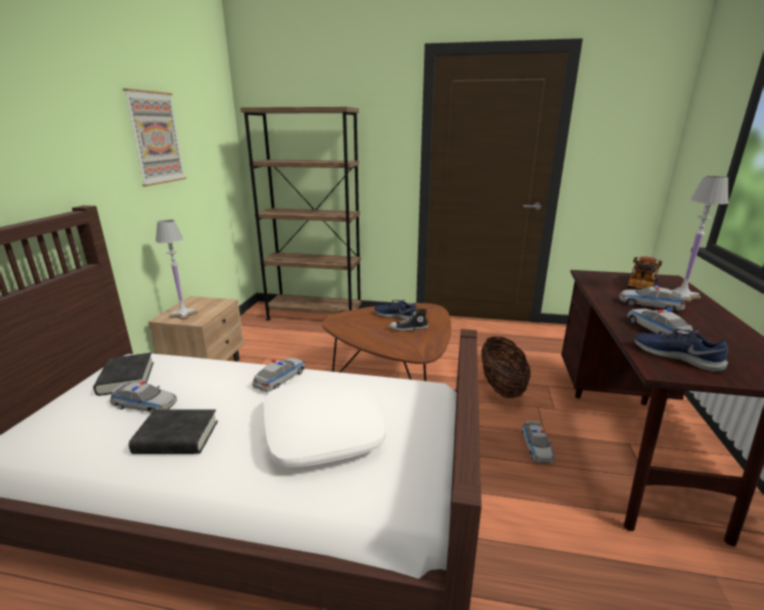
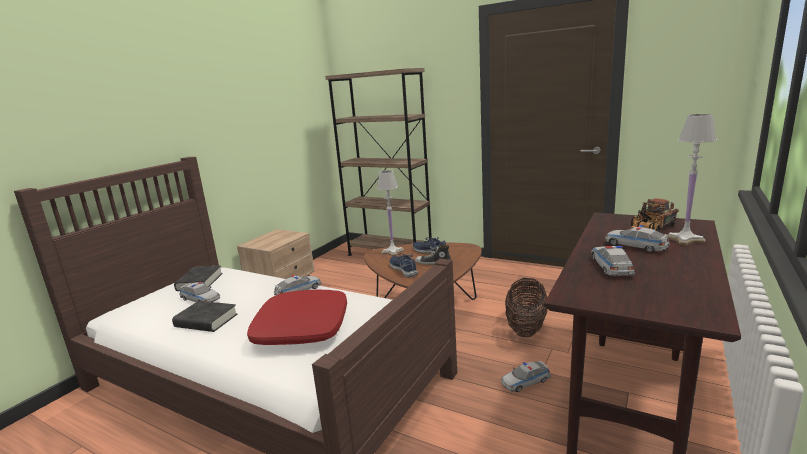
camera: 20 degrees right, 5 degrees down
(155, 138) = (252, 105): picture -> none
(183, 314) = (263, 242): white table lamp -> white table lamp (392, 252)
(322, 431) = (301, 328): white pillow -> red pillow
(536, 447) = (525, 381): toy car -> toy car turned 45 degrees clockwise
(676, 356) = (600, 288): blue shoe -> blue shoe (404, 269)

